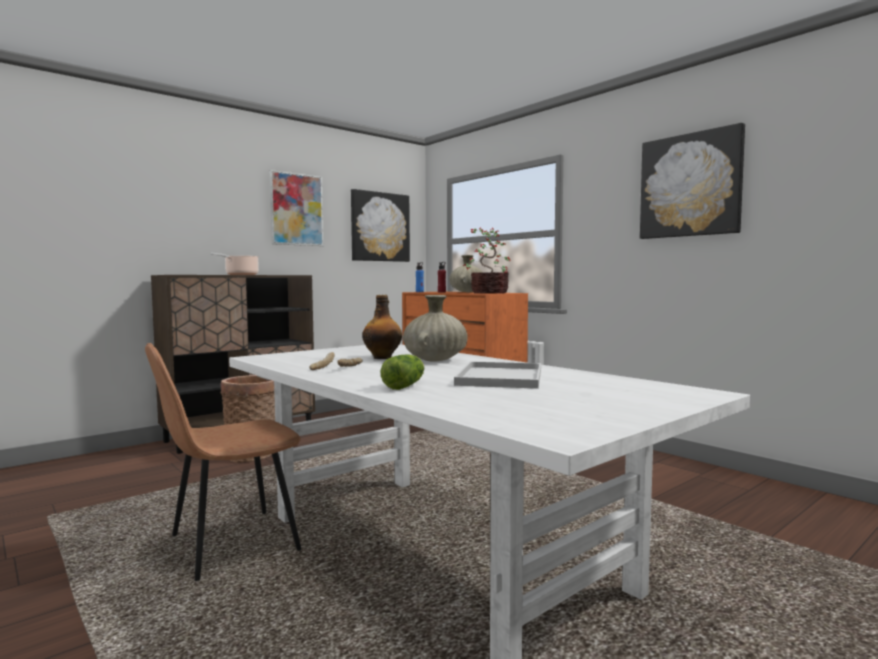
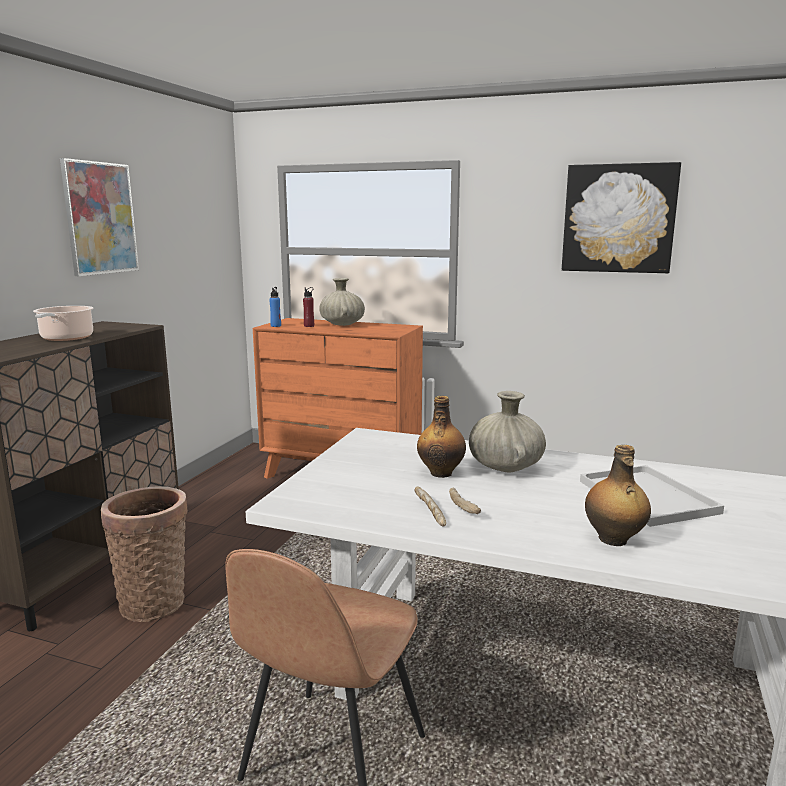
camera: 30 degrees left, 10 degrees up
(380, 227) = (195, 233): picture -> none
(406, 386) = (613, 539): lettuce -> bottle
(488, 293) = (384, 329): potted plant -> none

